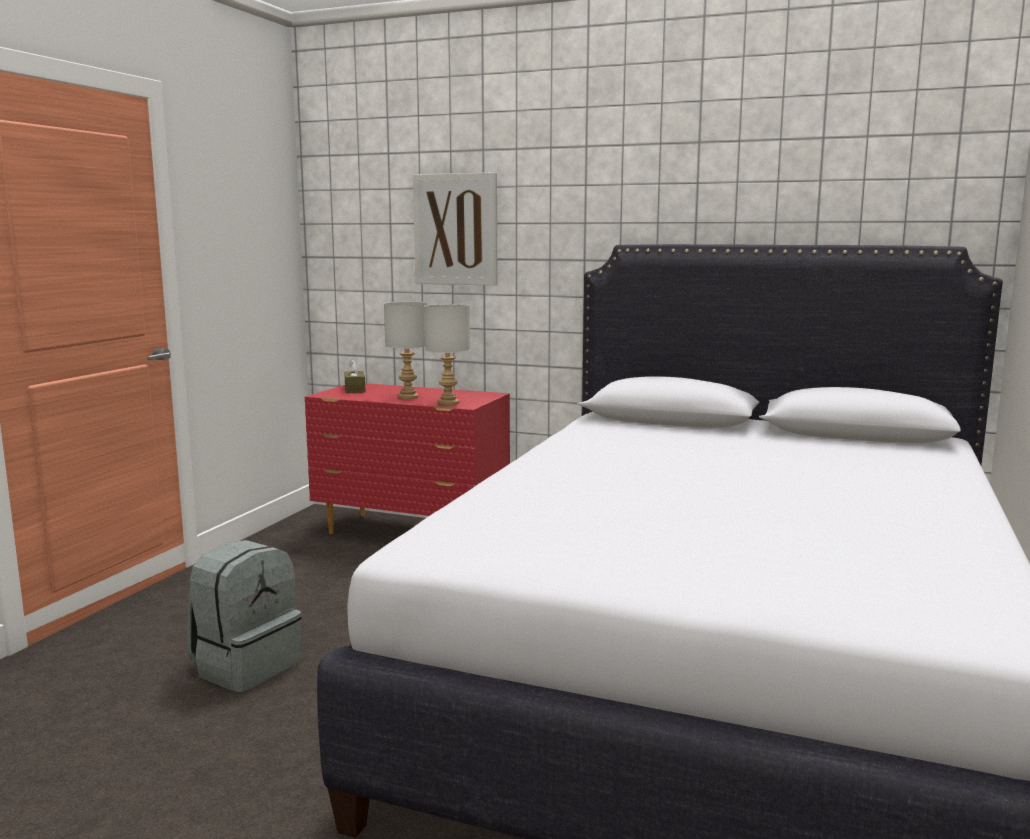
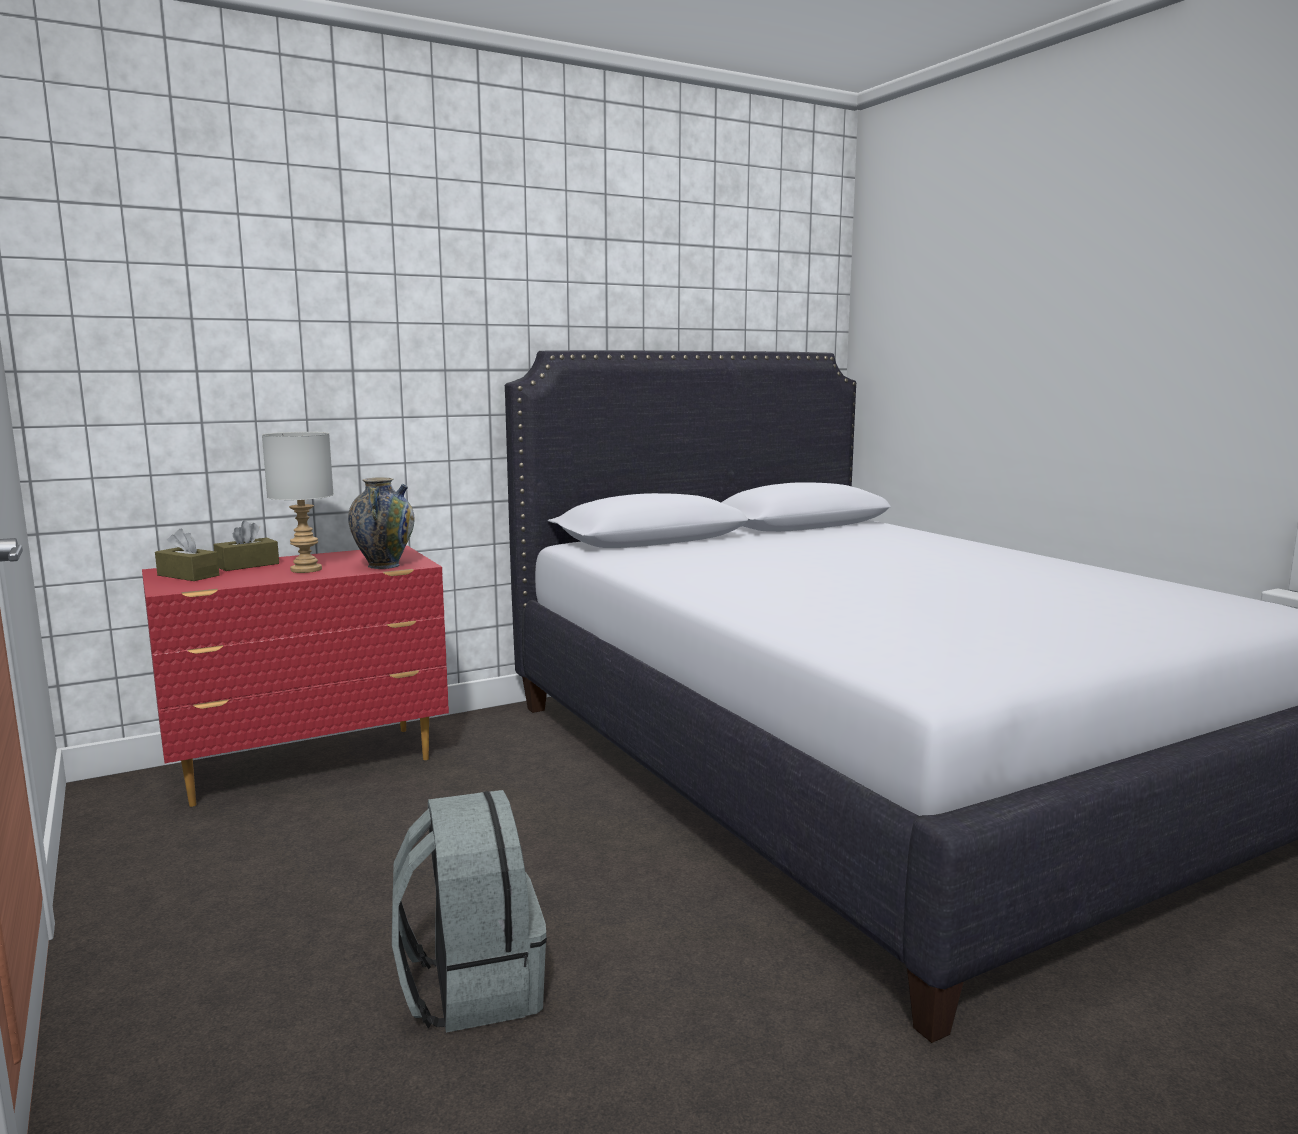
camera: 50 degrees left, 0 degrees up
(395, 389) = (247, 565): none -> brown tissue box
(448, 402) = (384, 565): grey table lamp -> vase
(455, 229) = (310, 329): picture -> none

